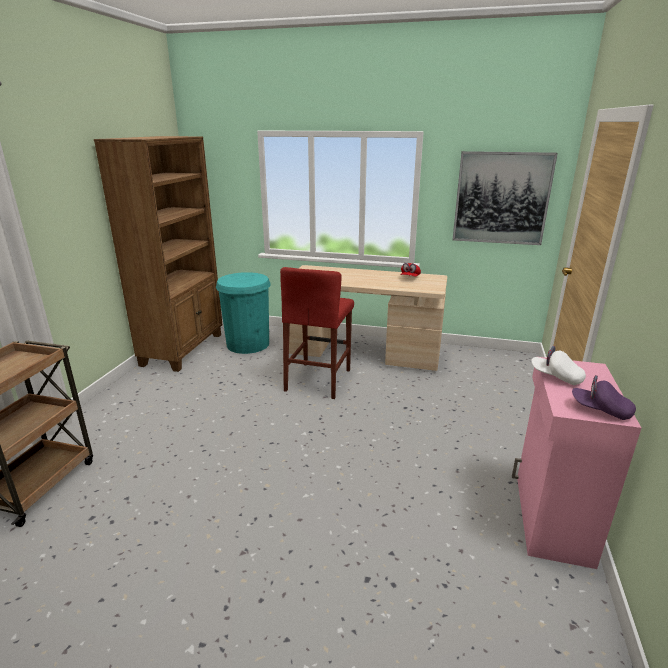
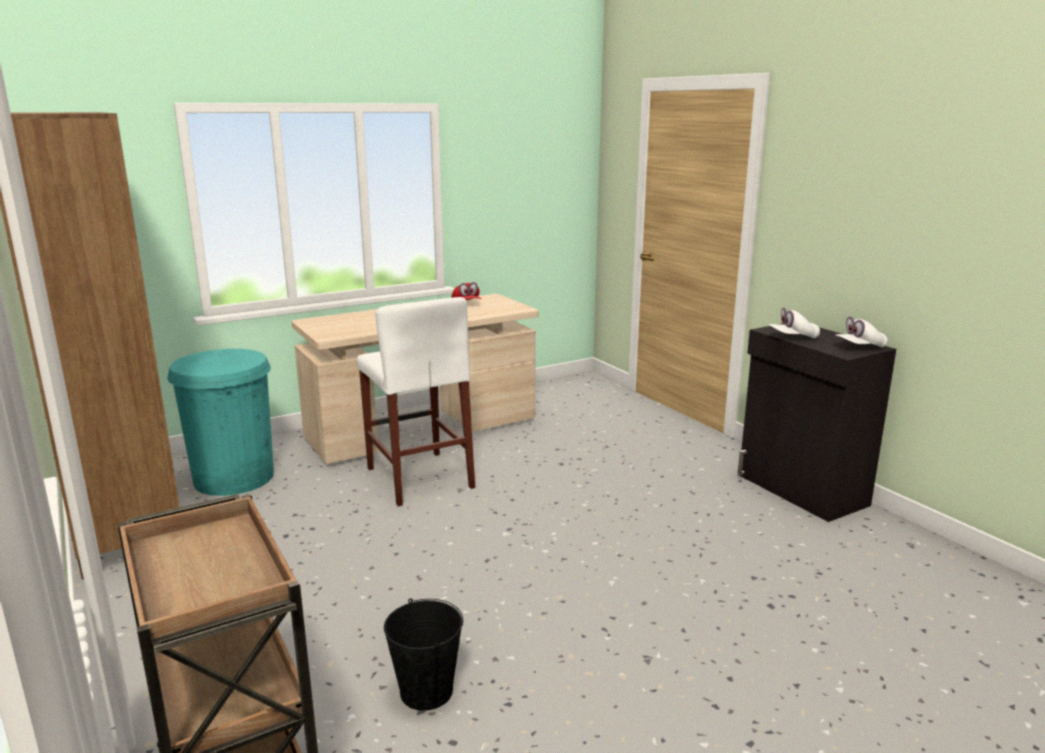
camera: 45 degrees left, 5 degrees down
(142, 490) = (426, 691): none -> black bucket
(318, 380) = (419, 477): red stool -> white stool
(501, 198) = (535, 186): picture -> none
(550, 518) = (801, 490): pink cabinet -> black cabinet
(600, 410) = (859, 347): purple cap -> white cap

